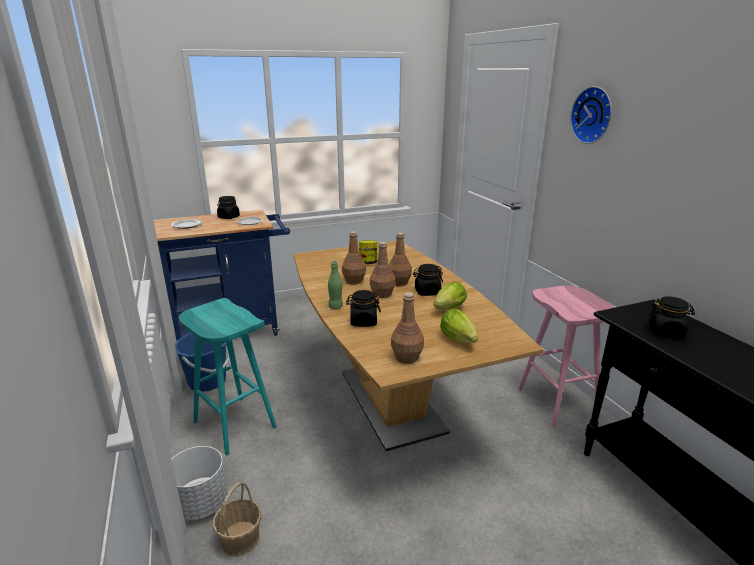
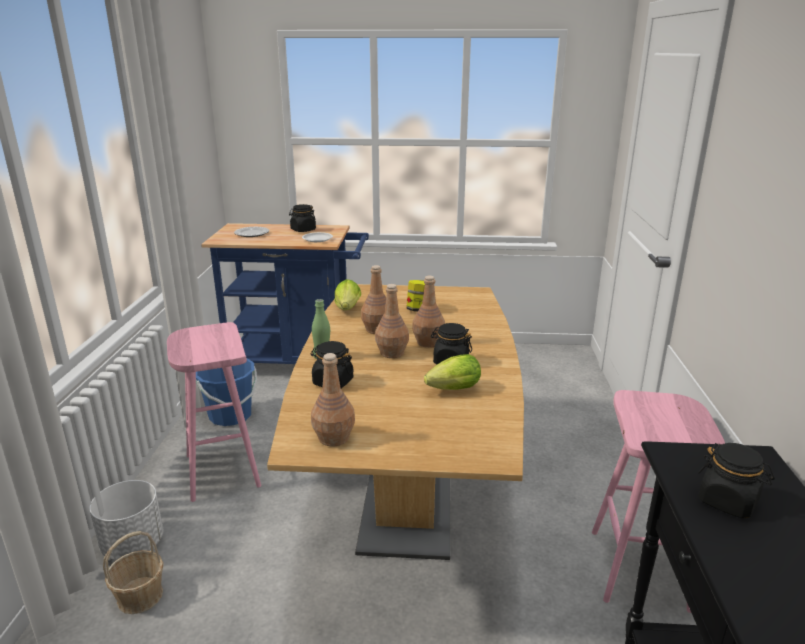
camera: 25 degrees right, 0 degrees up
(233, 424) = (221, 470): turquoise stool -> pink stool
(460, 341) = (420, 434): lettuce -> lettuce (347, 310)
(593, 115) = (752, 132): wall clock -> none

